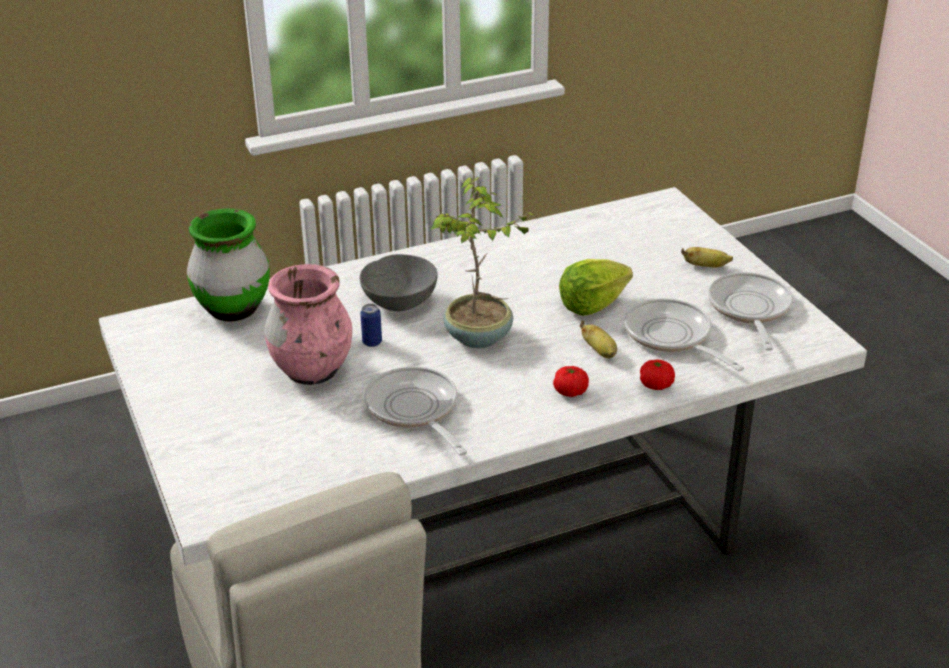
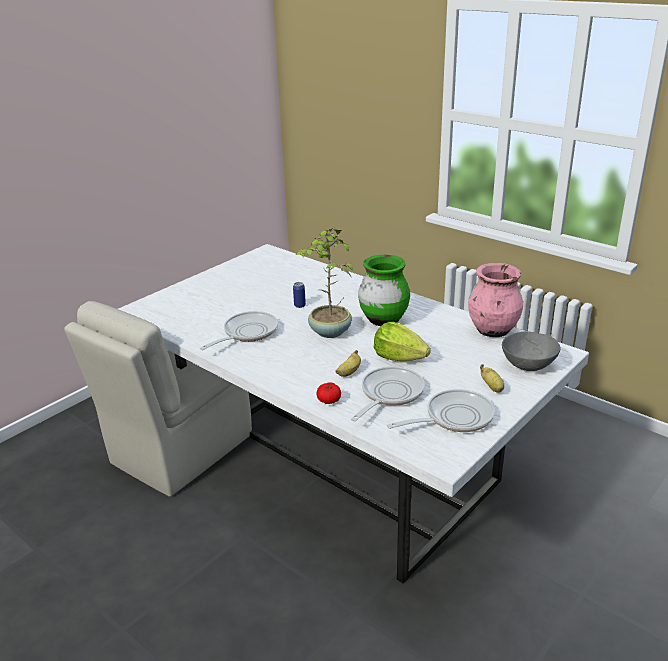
camera: 65 degrees right, 5 degrees down
(233, 310) = (298, 266): green vase -> green vase (383, 320)
(312, 371) = (261, 299): pink vase -> pink vase (493, 330)
(399, 302) = (344, 301): grey bowl -> grey bowl (528, 364)
(570, 391) = (299, 373): tomato -> none

